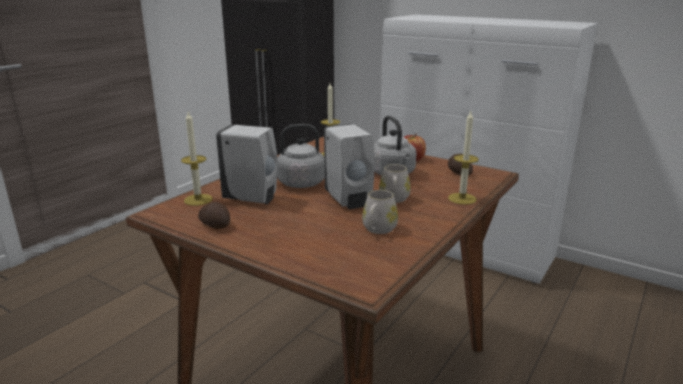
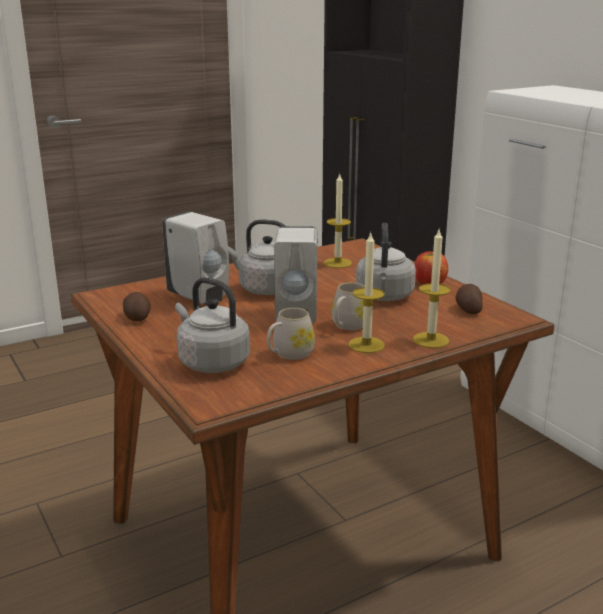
camera: 25 degrees right, 0 degrees up
(198, 200) = (147, 289): candle -> candle (366, 345)
(324, 249) = (211, 362): none -> grey kettle

